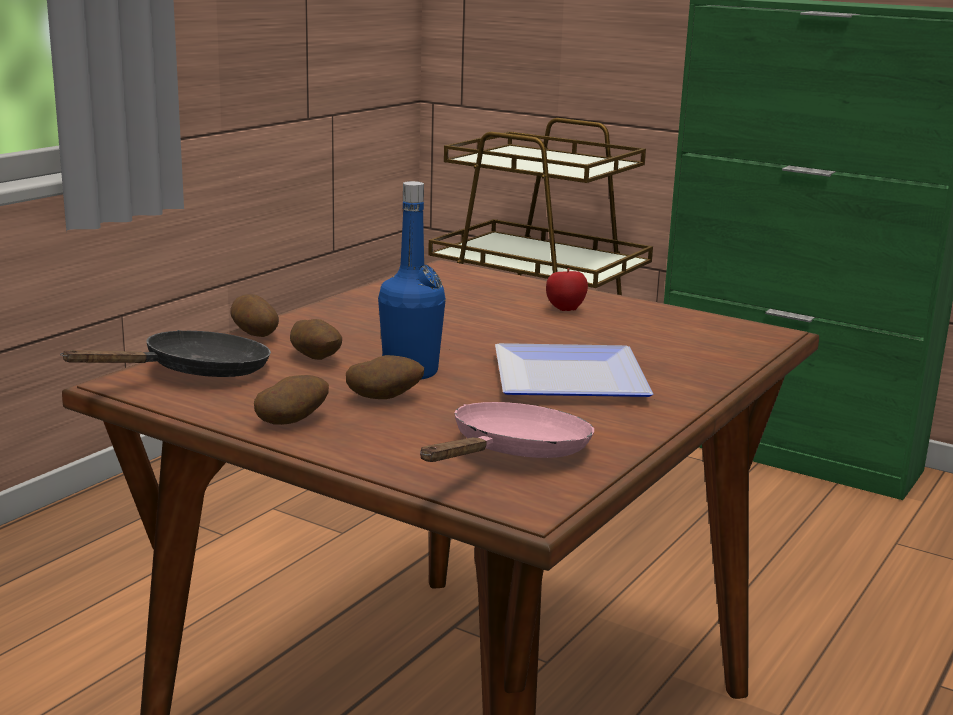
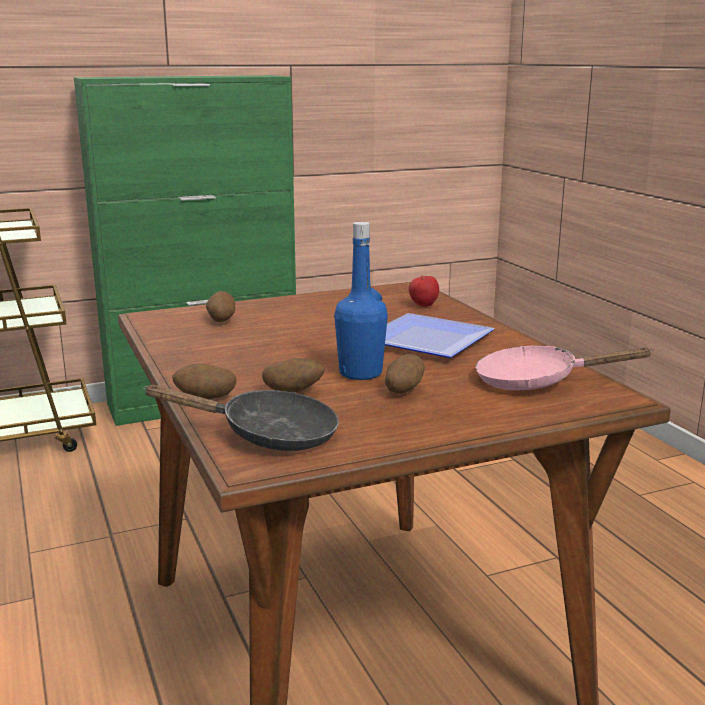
camera: 55 degrees left, 0 degrees up
(196, 373) = (267, 435): black frying pan -> black frying pan turned 105 degrees clockwise
(292, 422) = (416, 425): potato -> potato (221, 320)
(513, 454) = (536, 381): pink frying pan -> pink frying pan turned 60 degrees counterclockwise
(565, 310) = (300, 312): apple -> apple (423, 306)

